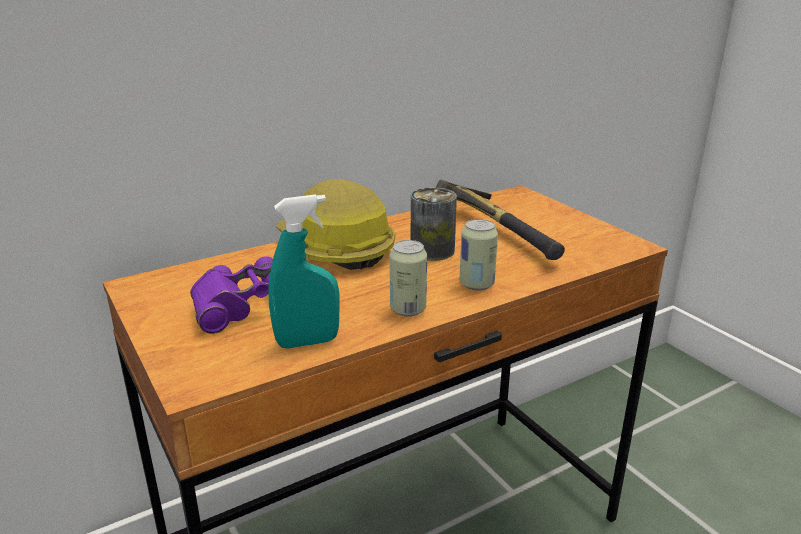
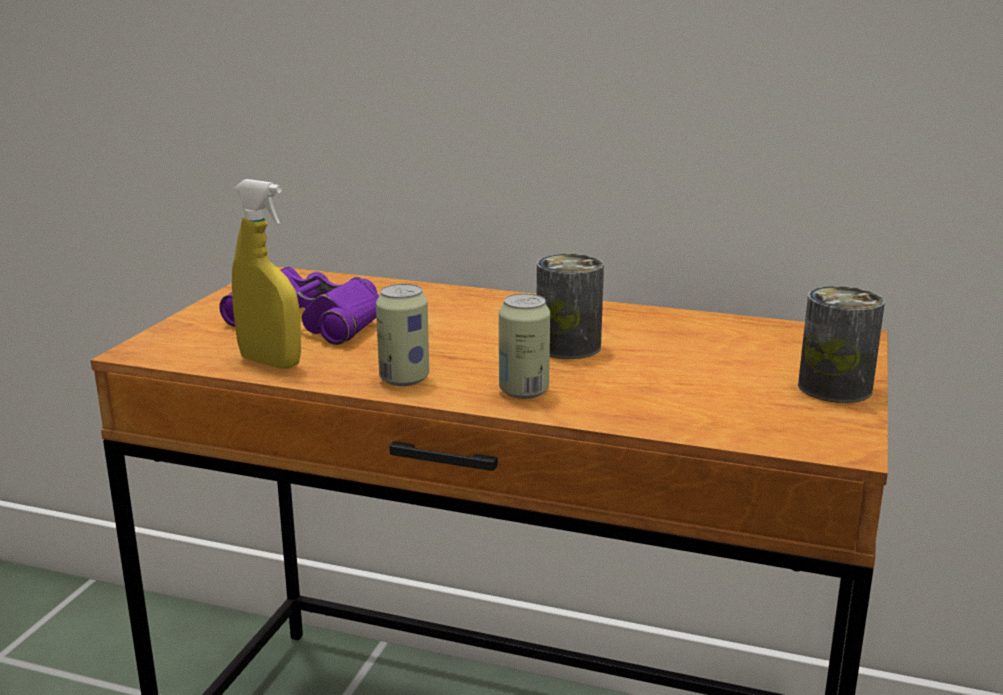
camera: 50 degrees right, 5 degrees down
(307, 342) = (270, 362): turquoise spray bottle -> yellow spray bottle
(335, 249) = (482, 308): hard hat -> none
(501, 232) = (699, 362): hammer -> none
(571, 220) = (834, 388): none -> can

